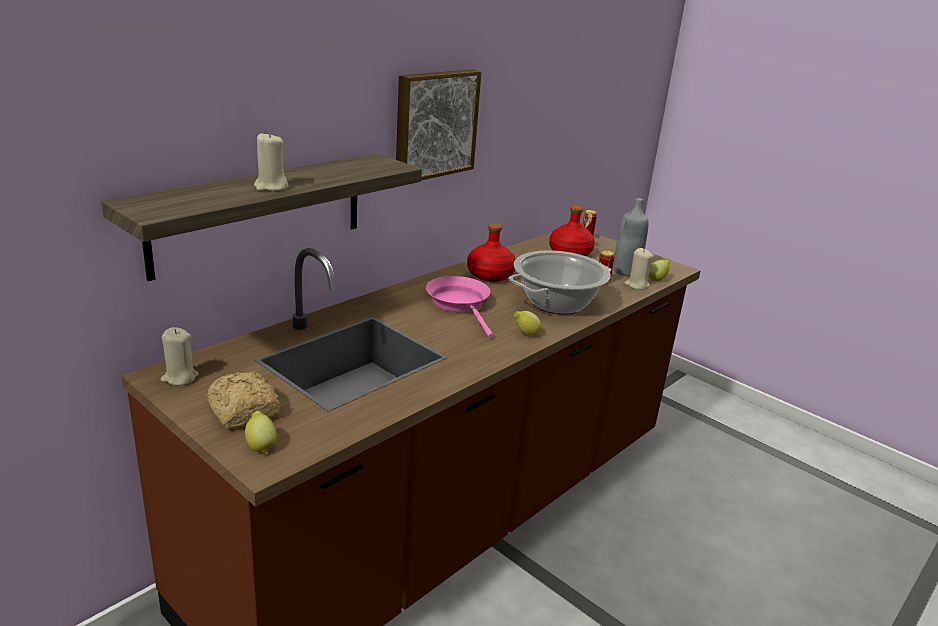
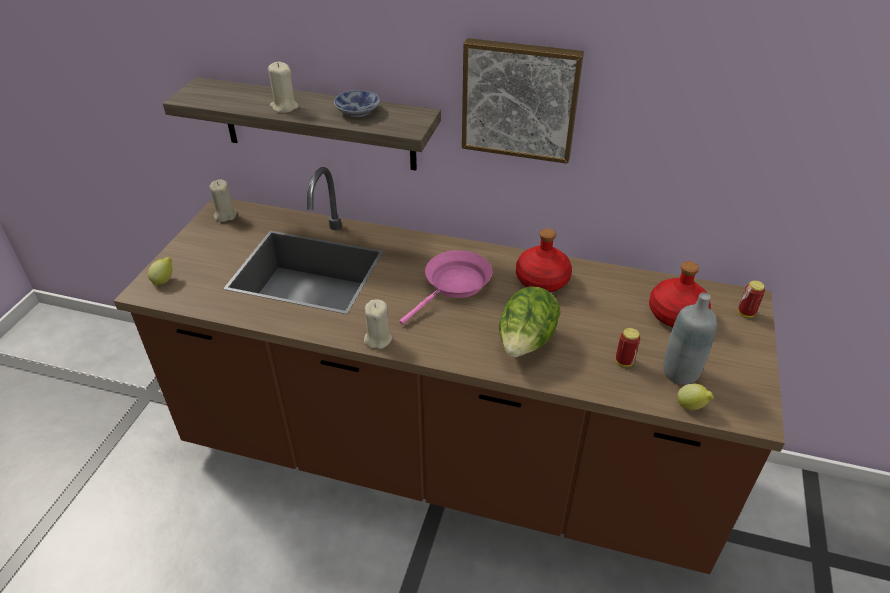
camera: 65 degrees right, 15 degrees up
(243, 412) = (199, 256): bread -> none
(331, 170) = (356, 110): none -> bowl
(525, 334) = (433, 343): lemon -> none
(557, 303) = (526, 343): cooking pot -> lettuce
(636, 285) = (649, 392): beige candle -> beige candle (378, 339)

